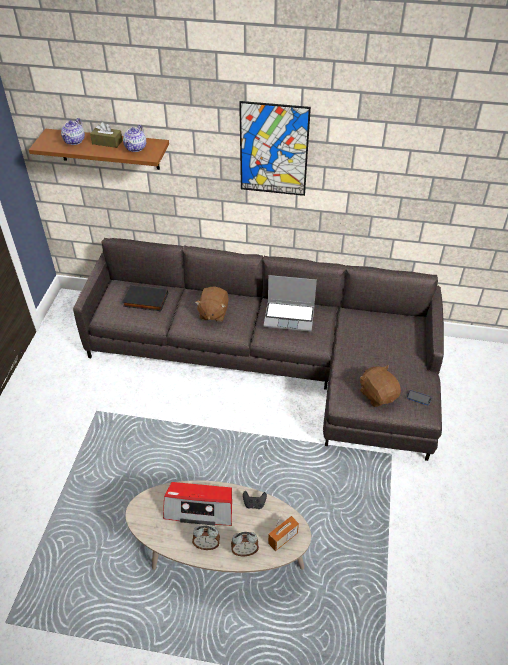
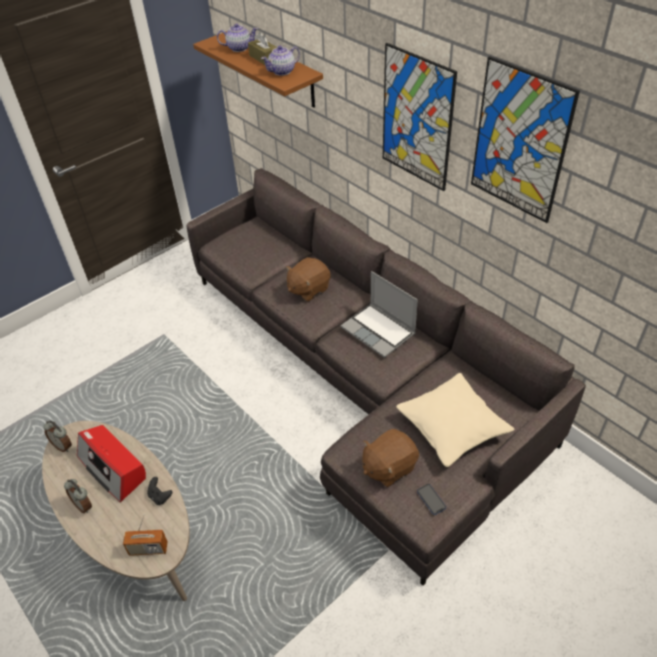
camera: 40 degrees right, 0 degrees up
(75, 141) = (239, 48): teapot -> teapot turned 150 degrees counterclockwise
(145, 301) = (260, 247): black book -> none
(244, 551) = (106, 535): alarm clock -> alarm clock (63, 446)
(369, 141) = (520, 142): none -> picture
(378, 394) = (388, 467): brown plush toy -> brown plush toy turned 135 degrees counterclockwise
(389, 351) = (452, 427): none -> beige pillow

